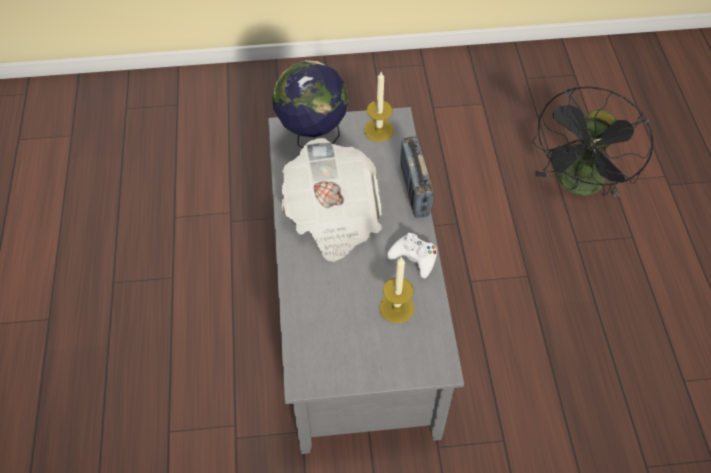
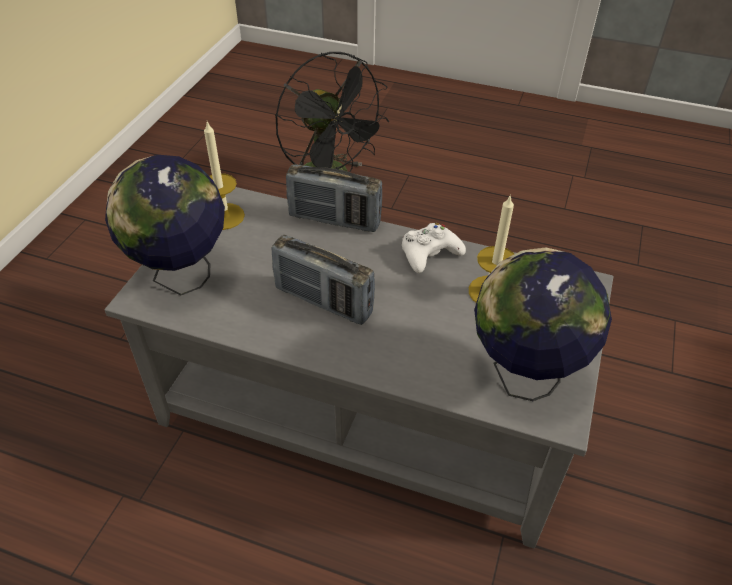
camera: 65 degrees left, 10 degrees down
(327, 349) = (523, 377): none -> globe
(333, 217) = (323, 301): newspaper -> radio

